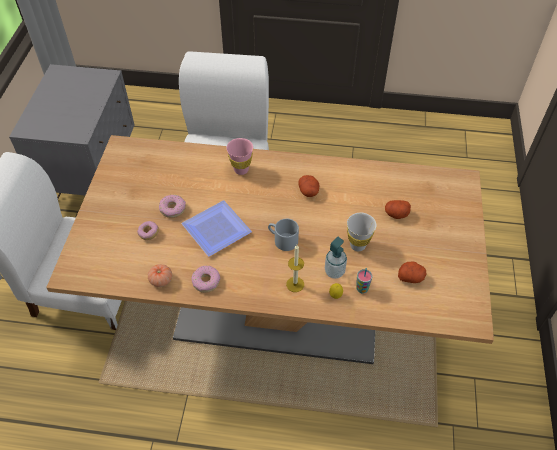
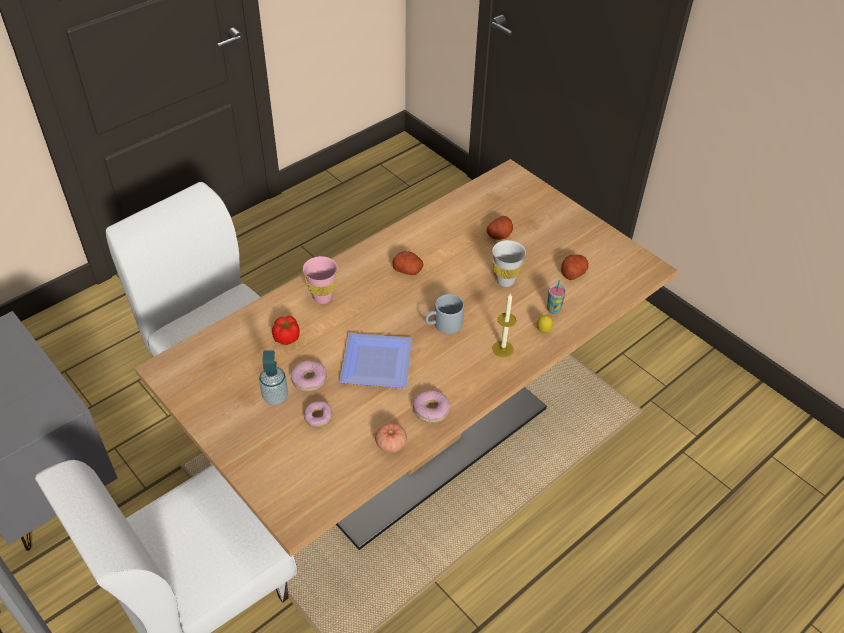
camera: 50 degrees left, 5 degrees down
(194, 177) = (287, 337): none -> tomato
(334, 271) = (517, 314): soap dispenser -> soap dispenser (275, 397)

